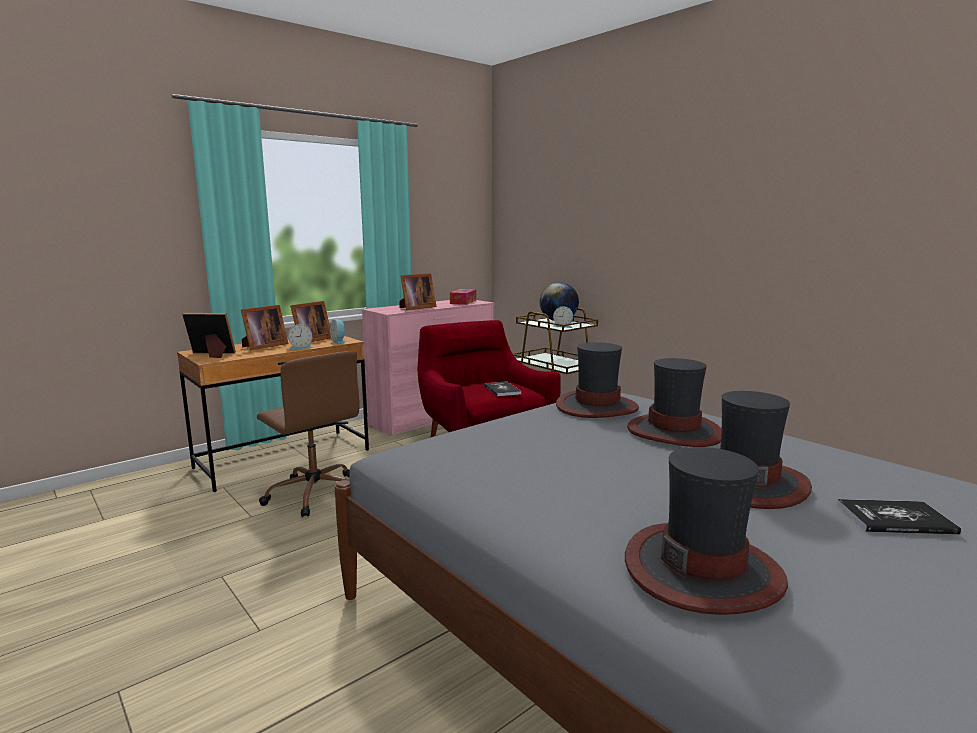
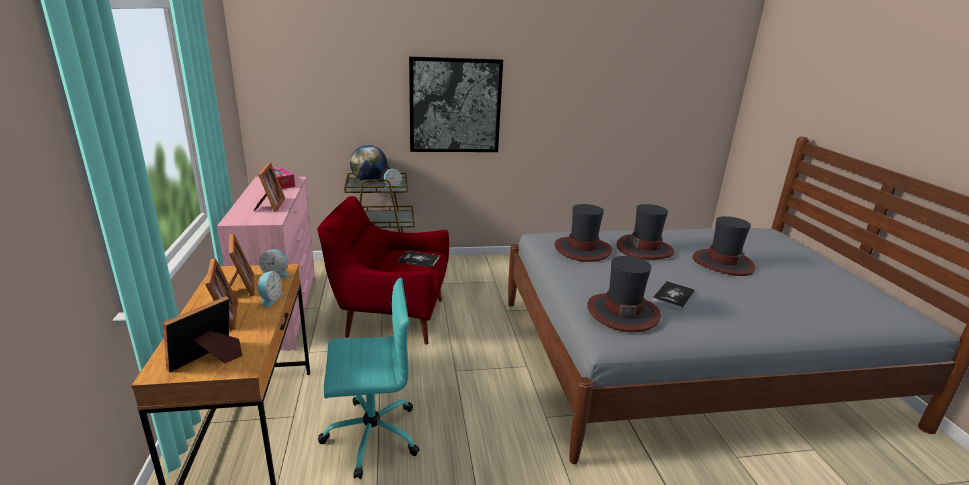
camera: 60 degrees left, 10 degrees up
(314, 493) = (370, 435): brown office chair -> turquoise office chair
(655, 244) = (455, 106): none -> picture
(702, 569) = (808, 307): hat -> hat (622, 312)
(895, 519) = (769, 255): book -> book (673, 296)

